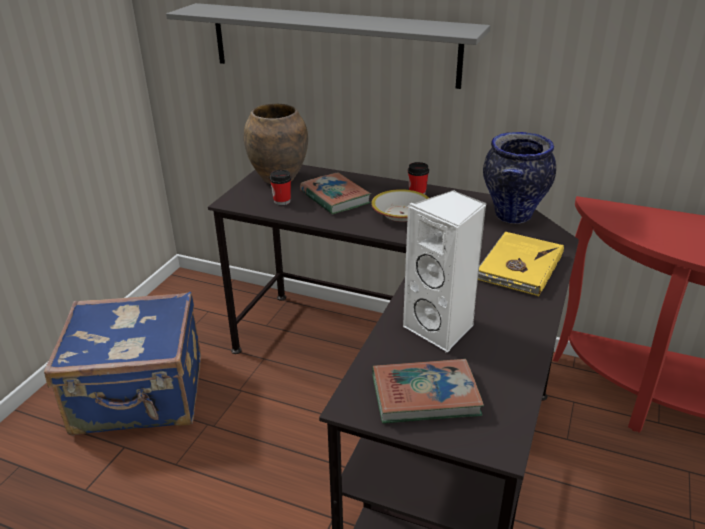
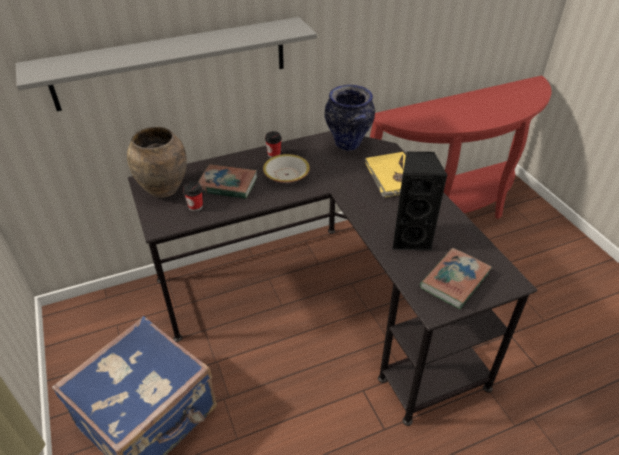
camera: 45 degrees left, 10 degrees up
(441, 329) = (410, 238): white speaker -> black speaker

